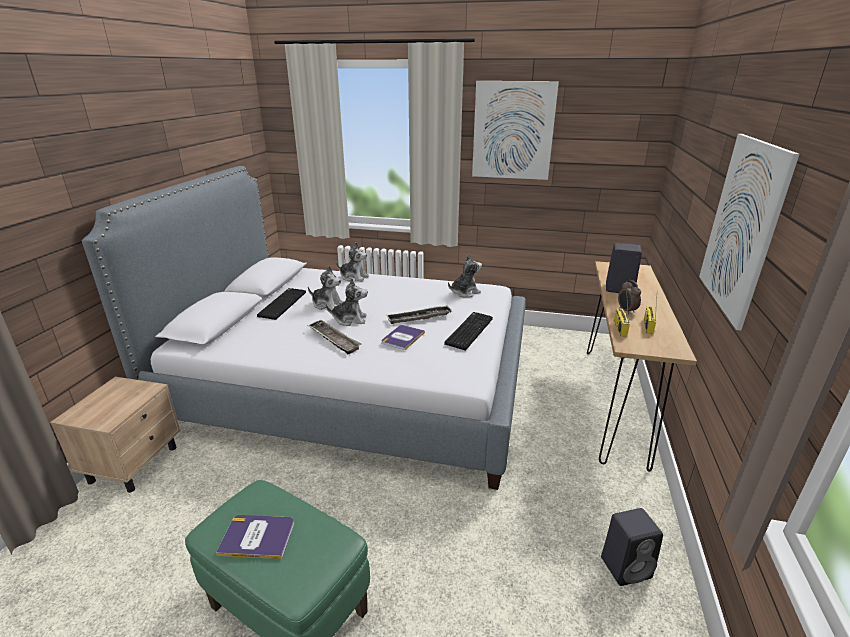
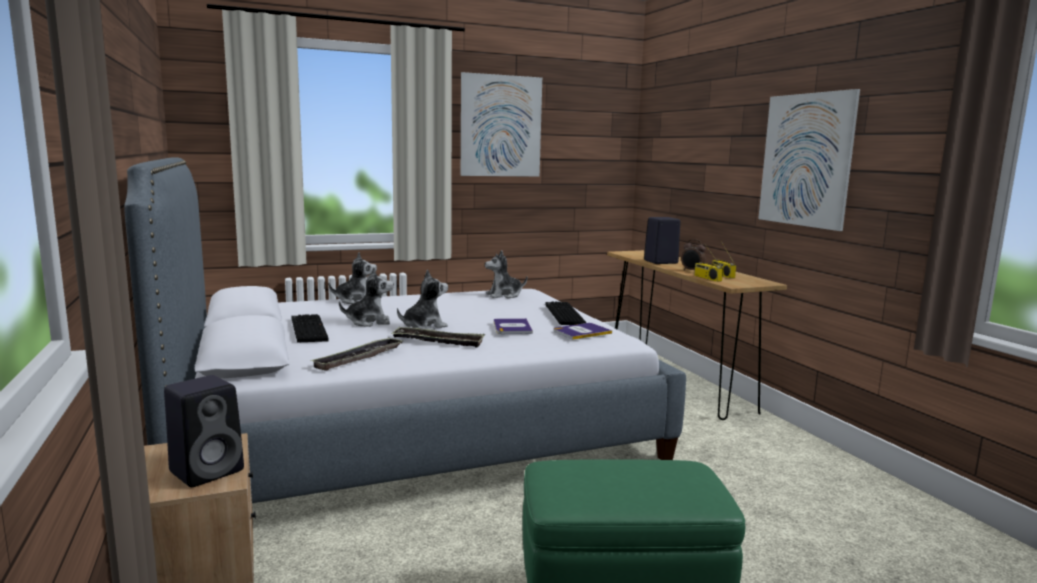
camera: 35 degrees left, 15 degrees down
(257, 537) = (617, 487): book -> book (581, 332)
(419, 318) = (497, 315): tray -> tray (359, 358)
(464, 292) = (504, 295): plush toy -> plush toy turned 135 degrees counterclockwise
(627, 567) = (823, 471): black speaker -> black speaker (209, 470)

